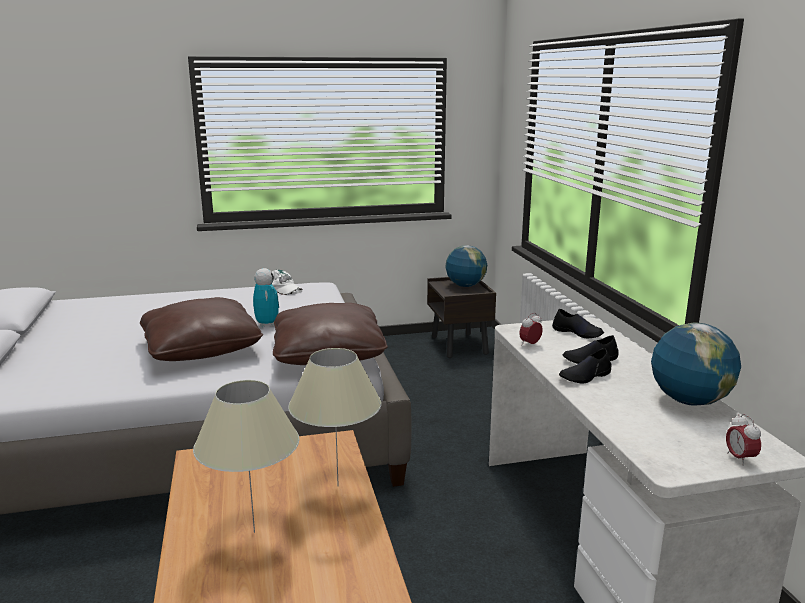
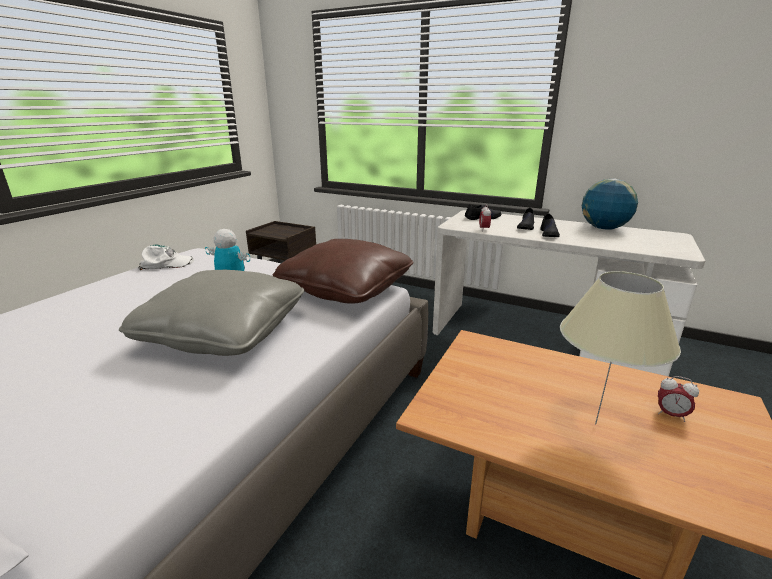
camera: 50 degrees left, 5 degrees up
(201, 348) = (224, 332): brown pillow -> grey pillow
(337, 486) = (546, 363): beige table lamp -> none
(465, 286) = (281, 229): globe -> none
(739, 458) = (679, 241): alarm clock -> alarm clock (670, 415)

